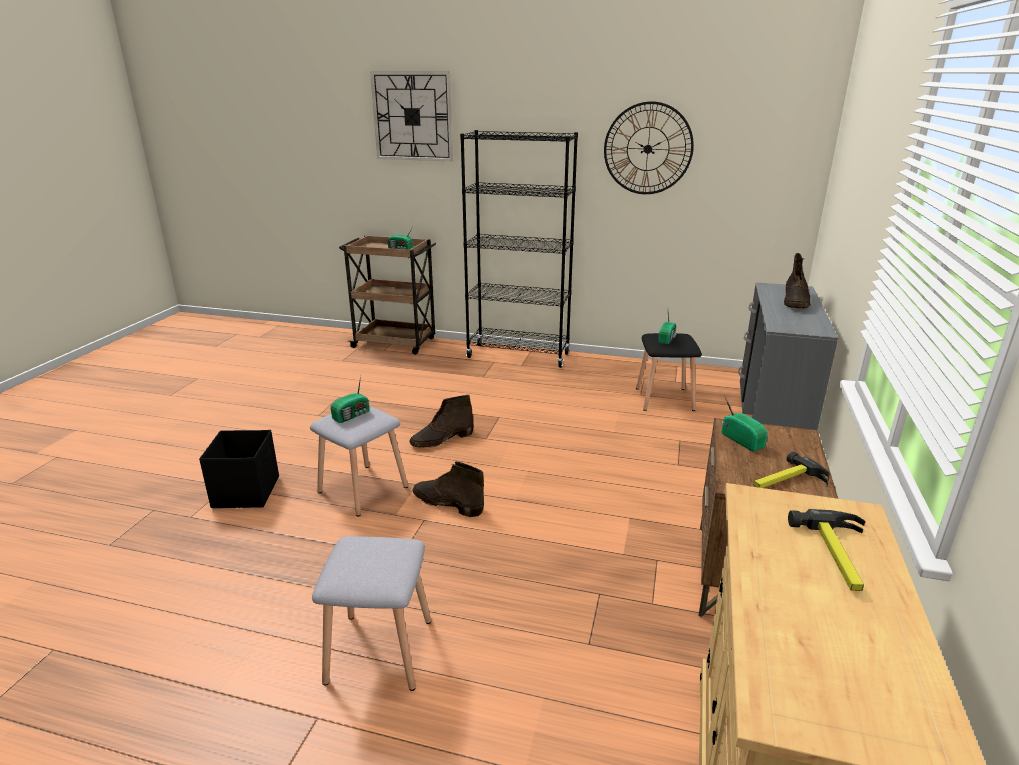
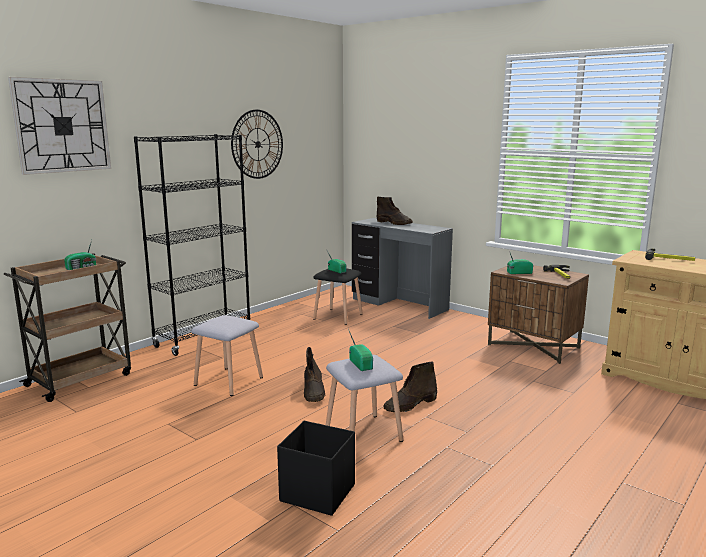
camera: 65 degrees left, 10 degrees down
(379, 649) = (563, 453): grey stool -> grey stool (227, 381)

